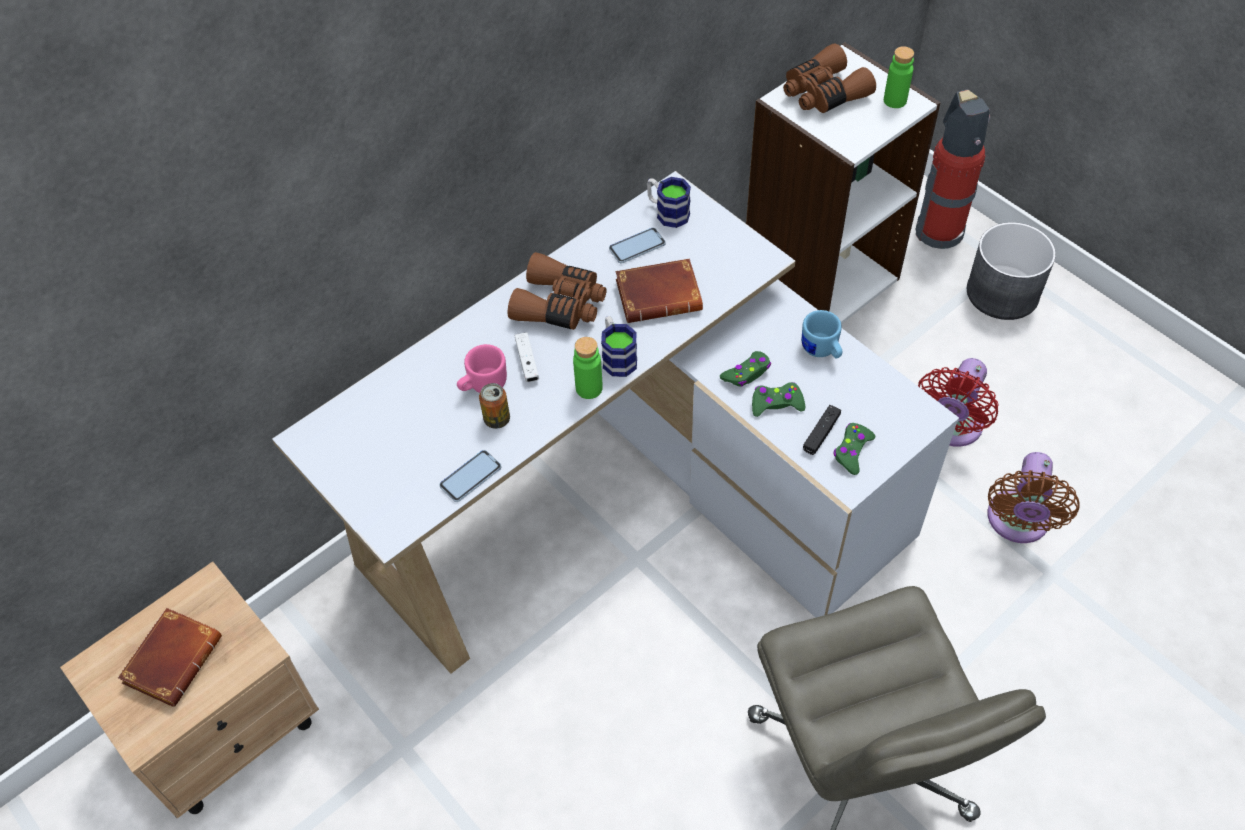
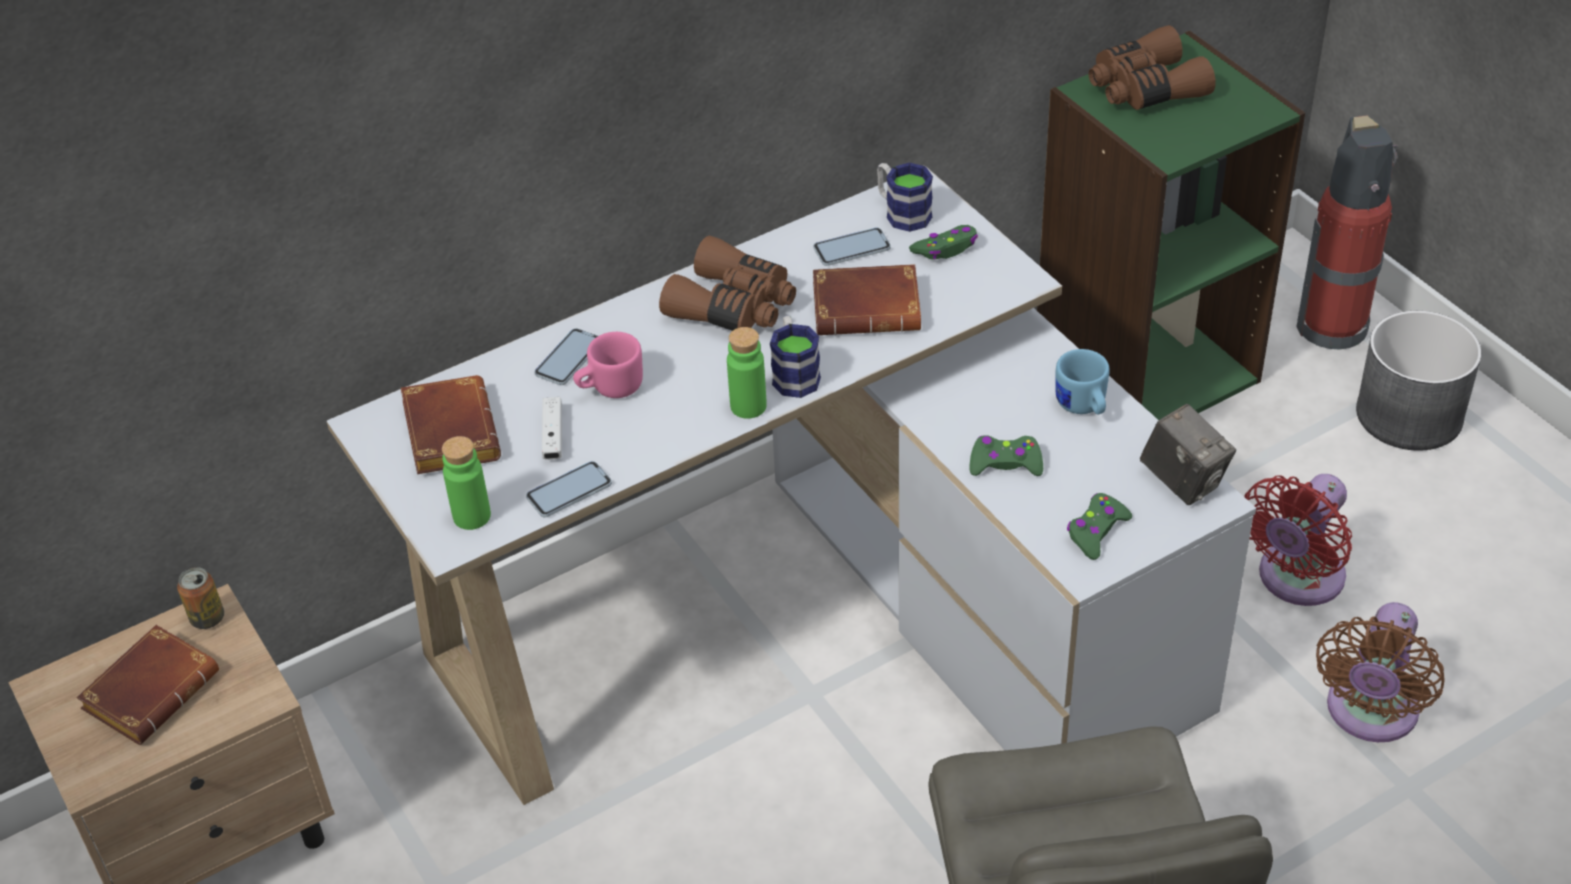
camera: 10 degrees right, 10 degrees down
(367, 437) = (447, 432): none -> brown book
(446, 363) = (569, 358): none -> phone
(497, 419) = (619, 429): can -> can (207, 618)
(527, 362) = (674, 367): white game controller -> white game controller (553, 435)
(747, 373) = (973, 423): green game controller -> green game controller (946, 249)
(819, 276) = (1145, 367): white bookcase -> green bookcase
(821, 433) = (1058, 506): black game controller -> none
(895, 100) = (1242, 105): green bottle -> green bottle (472, 516)
(904, 402) = (1183, 481): none -> camera

